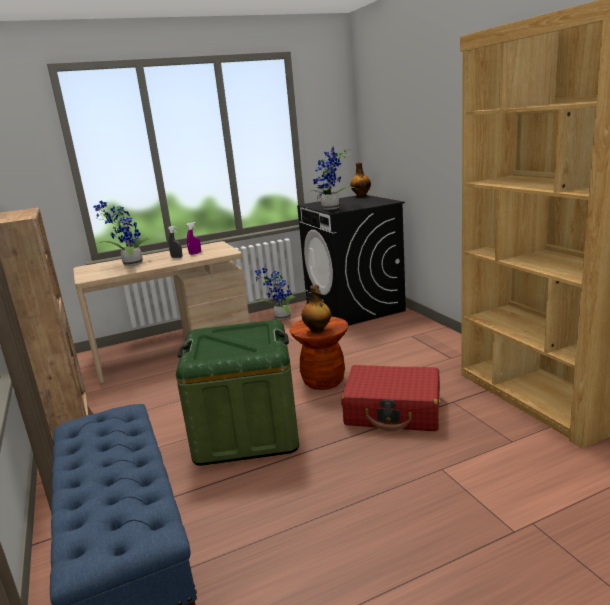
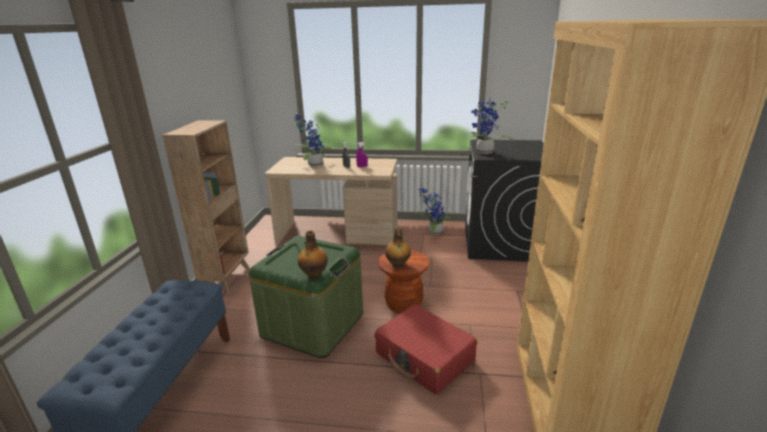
camera: 30 degrees right, 5 degrees up
(361, 196) = (535, 142): bottle -> bottle (314, 274)

